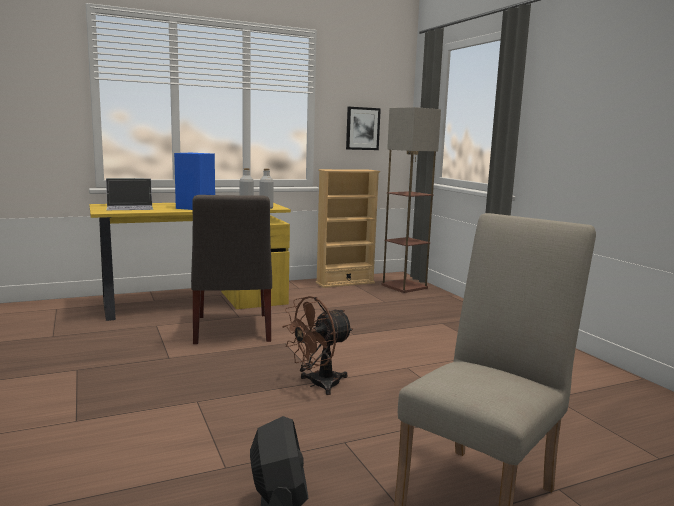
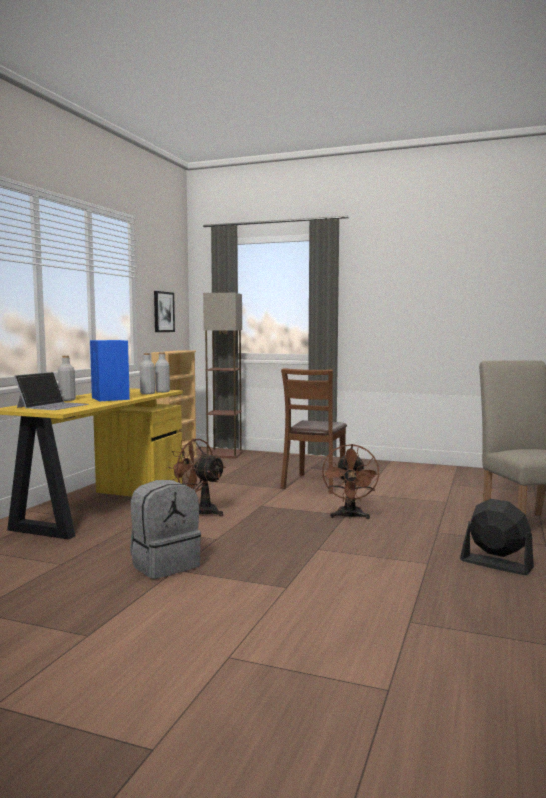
camera: 45 degrees left, 5 degrees down
(84, 363) = (165, 565): none -> grey backpack
(168, 204) = (67, 400): none -> grey bottle
(231, 330) = (200, 511): grey chair -> brown fan
(394, 339) = (314, 484): none -> brown chair

